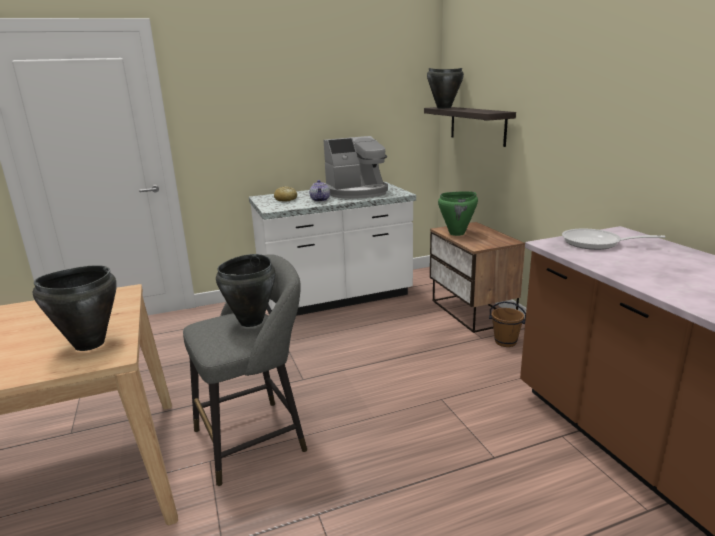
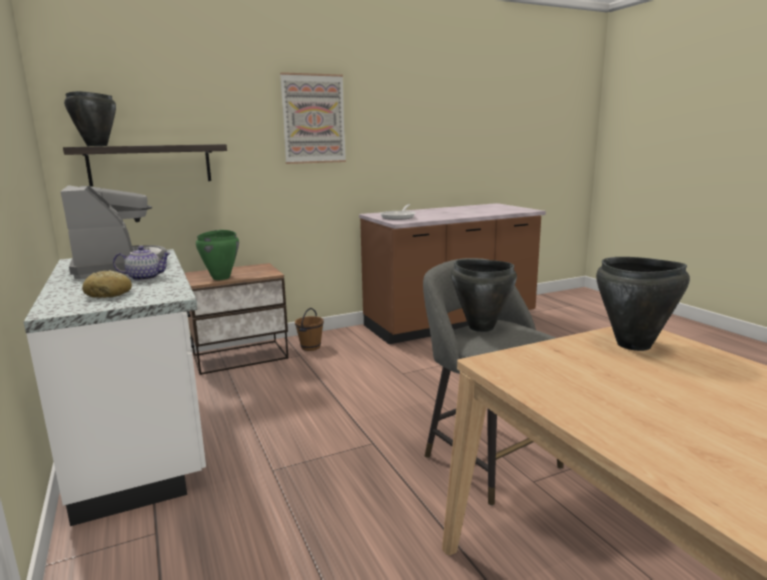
camera: 95 degrees left, 5 degrees down
(594, 87) = (313, 119): none -> picture

